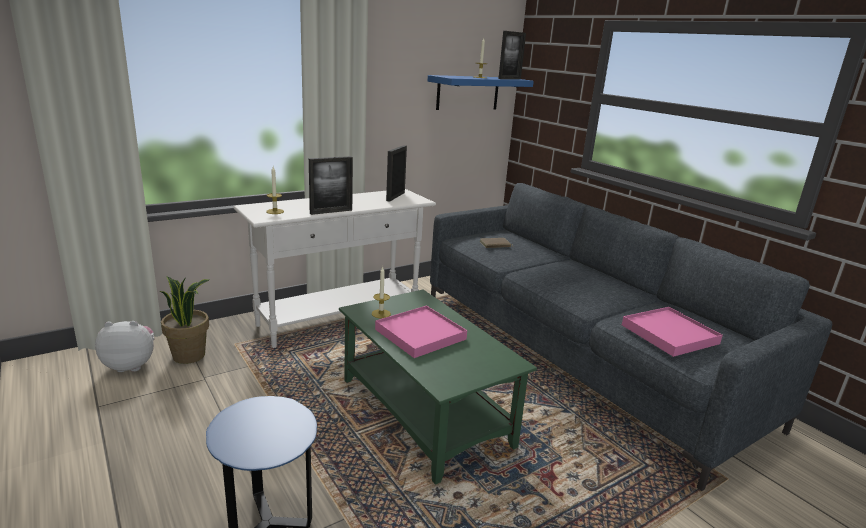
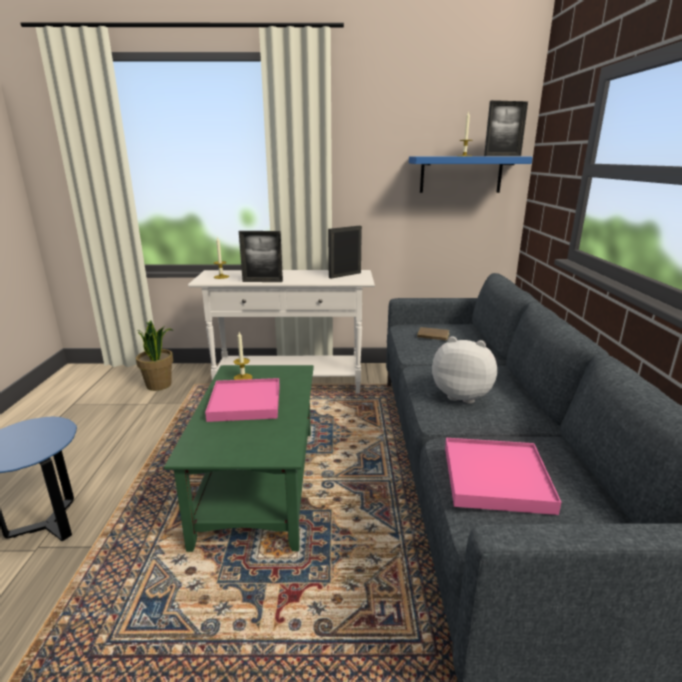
camera: 35 degrees right, 0 degrees up
(131, 365) = (121, 382): plush toy -> plush toy (462, 395)

